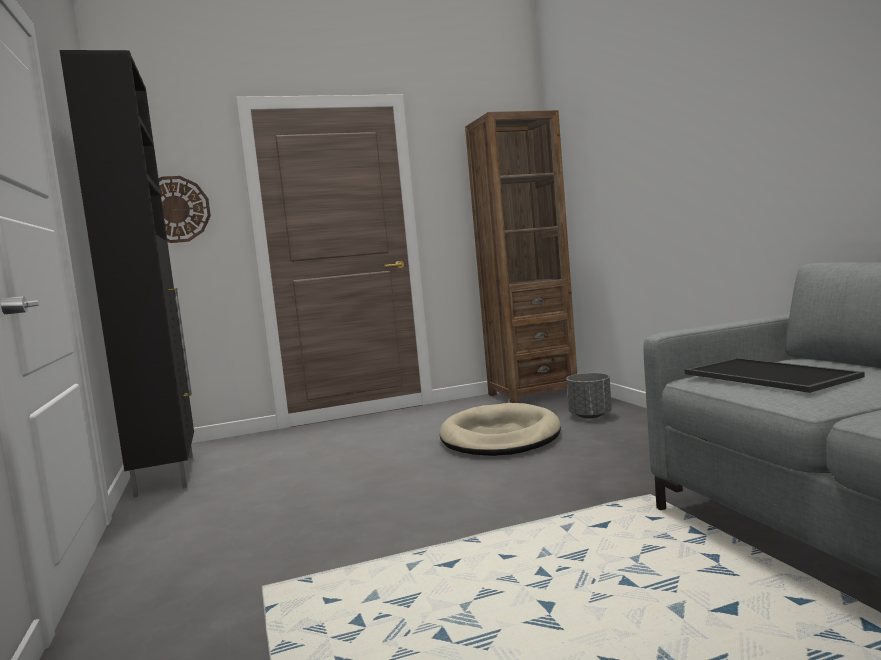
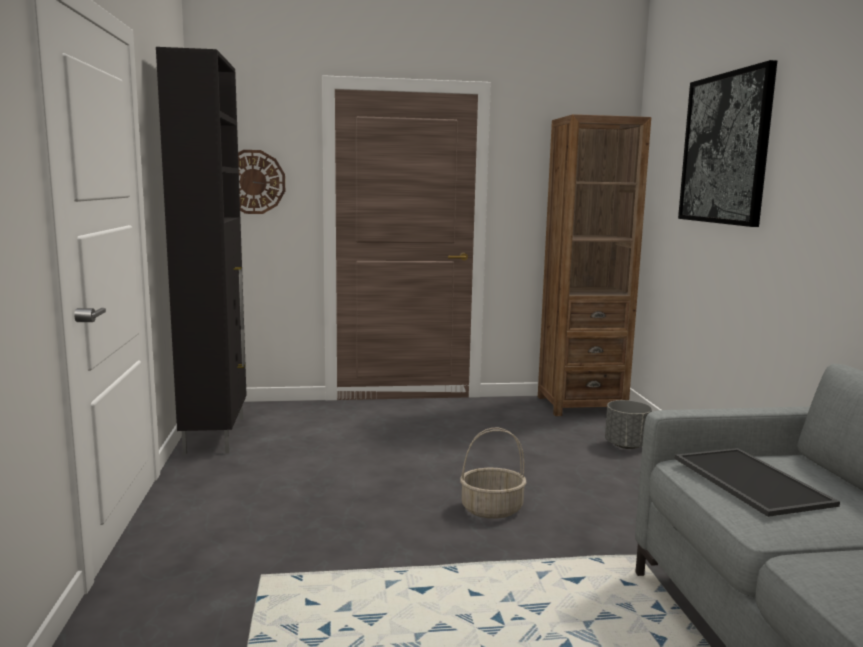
camera: 10 degrees right, 5 degrees up
(489, 484) = (492, 509): none -> basket
(500, 437) = (526, 453): beige dog bed -> none
(637, 119) = (725, 149): none -> picture

